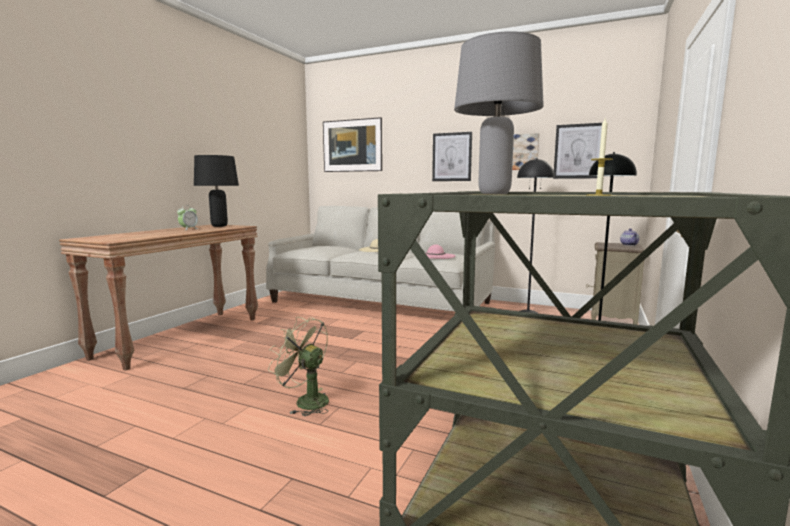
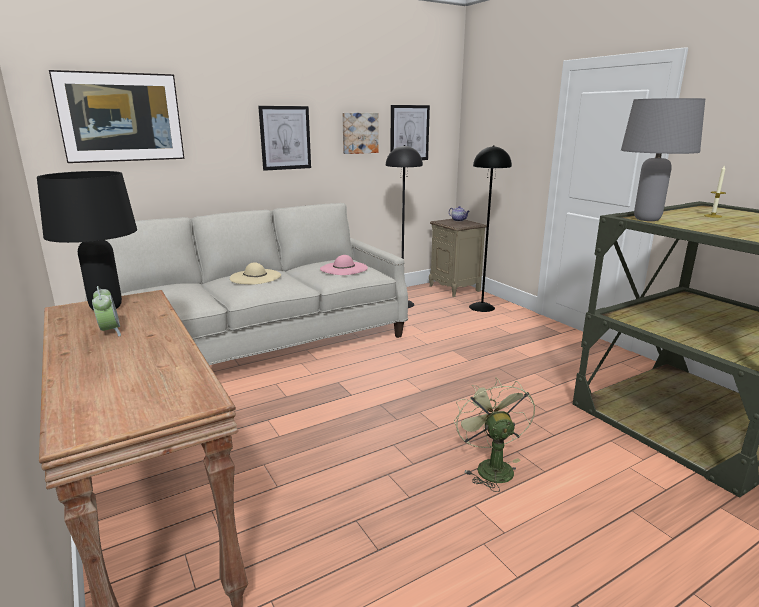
camera: 55 degrees left, 10 degrees up
(305, 401) = (490, 466): green fan -> green fan turned 105 degrees clockwise

